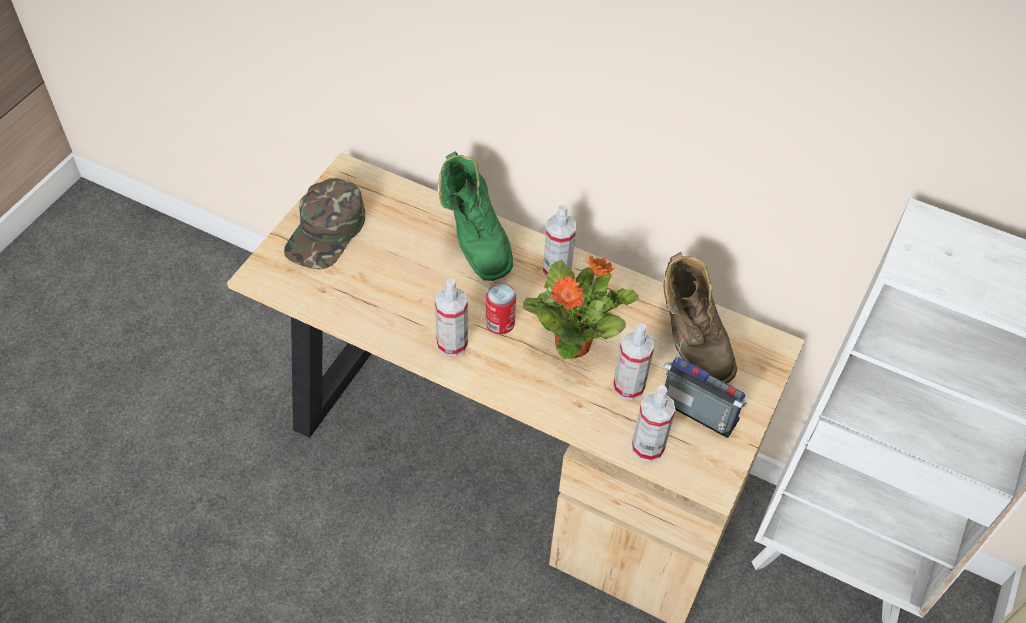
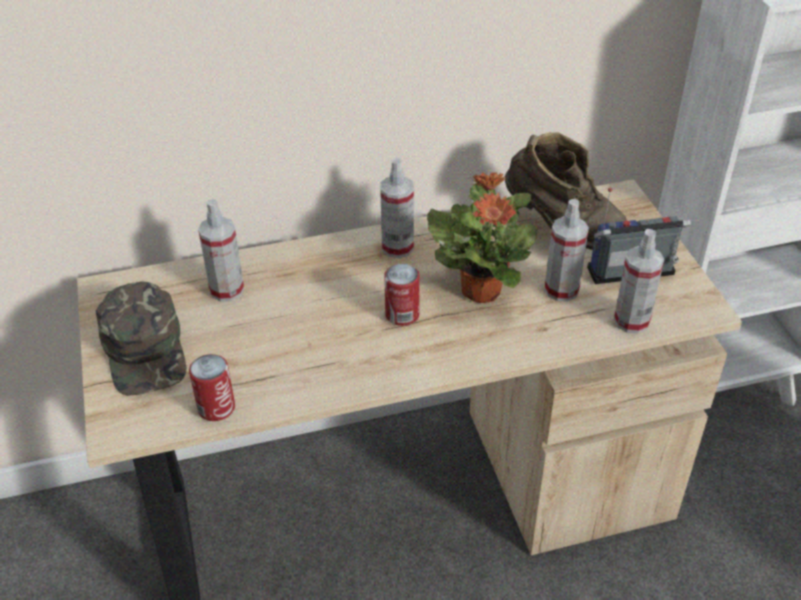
camera: 40 degrees left, 10 degrees down
(323, 302) = (216, 408): none -> can
(452, 343) = (382, 357): spray bottle -> spray bottle (227, 290)
(475, 241) = (300, 269): green boot -> none

